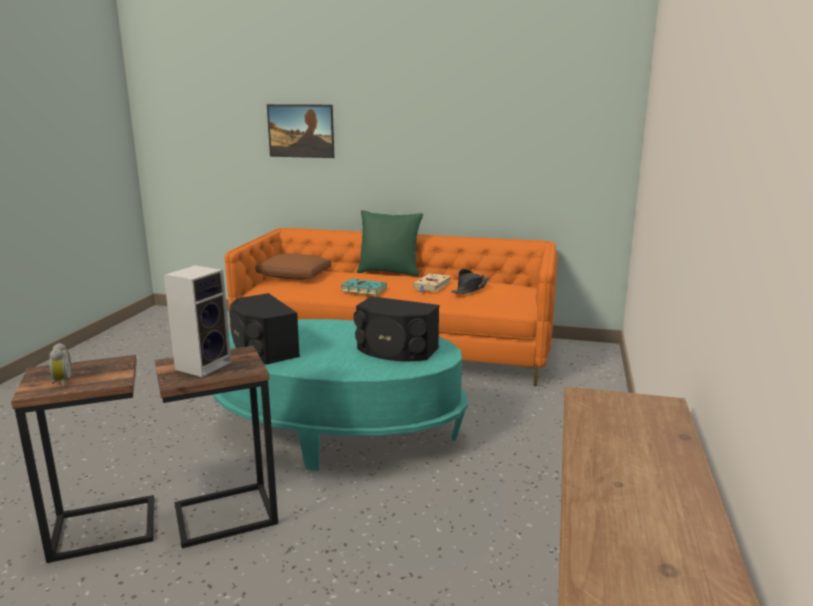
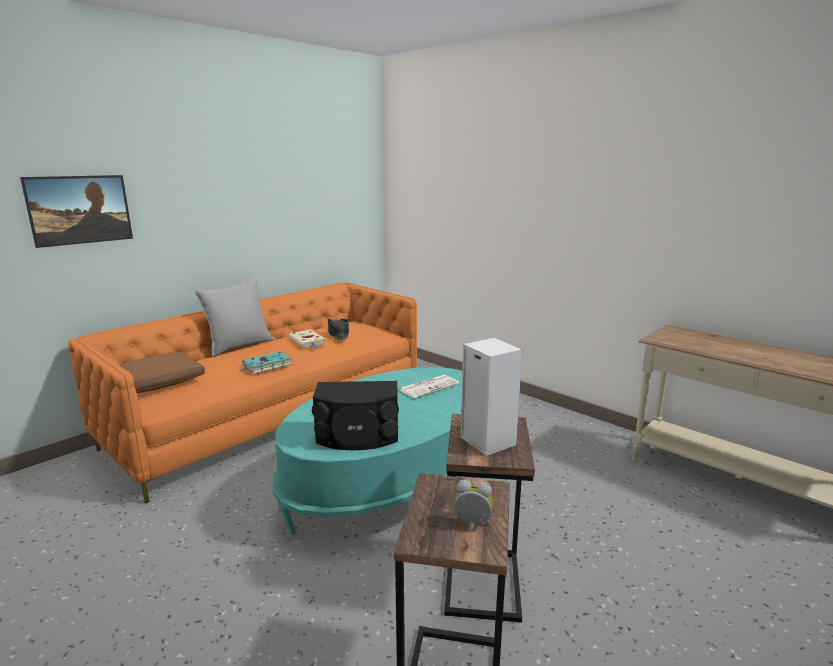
camera: 60 degrees left, 0 degrees up
(389, 272) = (239, 346): green pillow -> grey pillow
(395, 350) = (429, 387): black speaker -> newspaper

